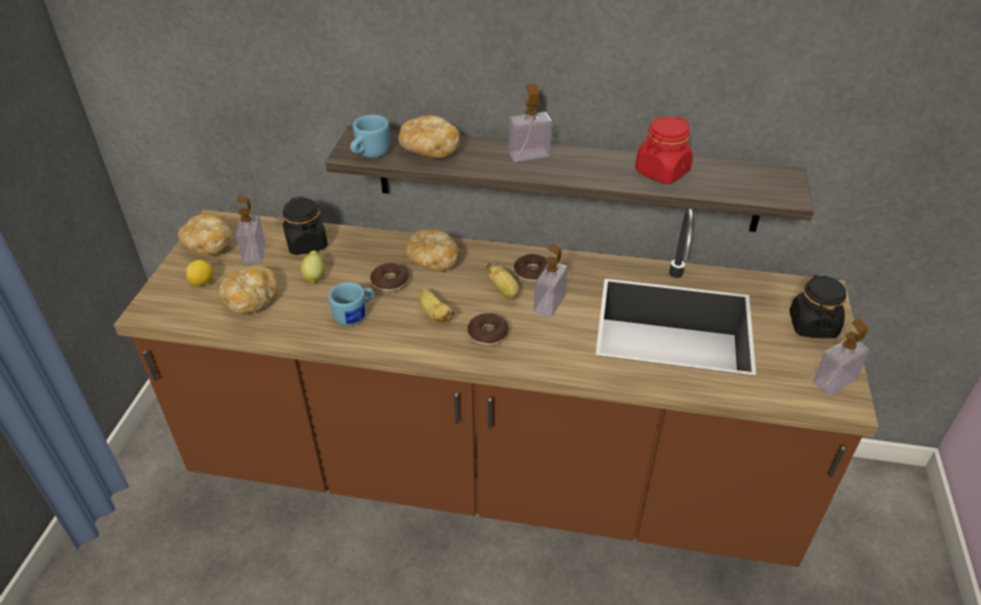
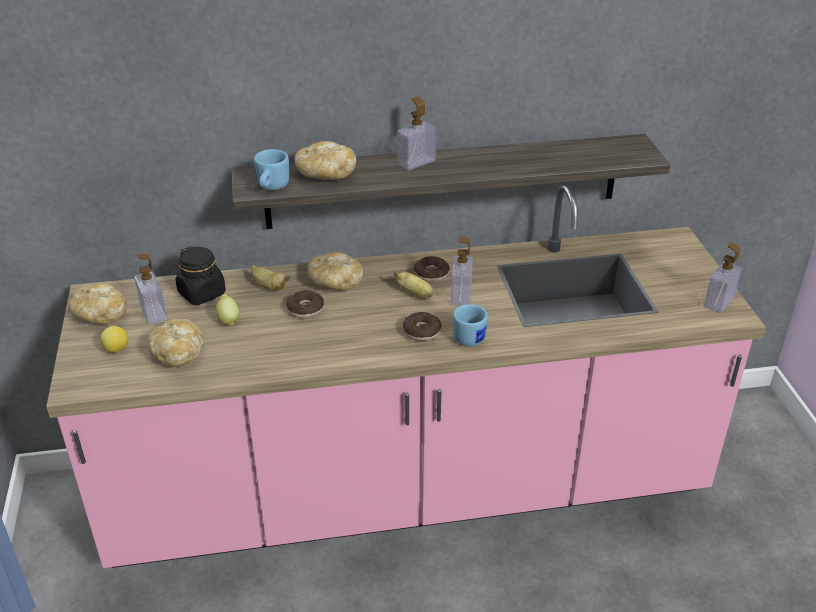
camera: 20 degrees left, 5 degrees down
(355, 315) = (290, 343): blue mug -> blue mug (472, 336)
(434, 315) = (364, 327): banana -> banana (269, 286)
(490, 474) = (408, 492): brown counter -> pink counter
(661, 172) = (536, 156): red jar -> none
(812, 325) = (681, 265): black jar -> none

